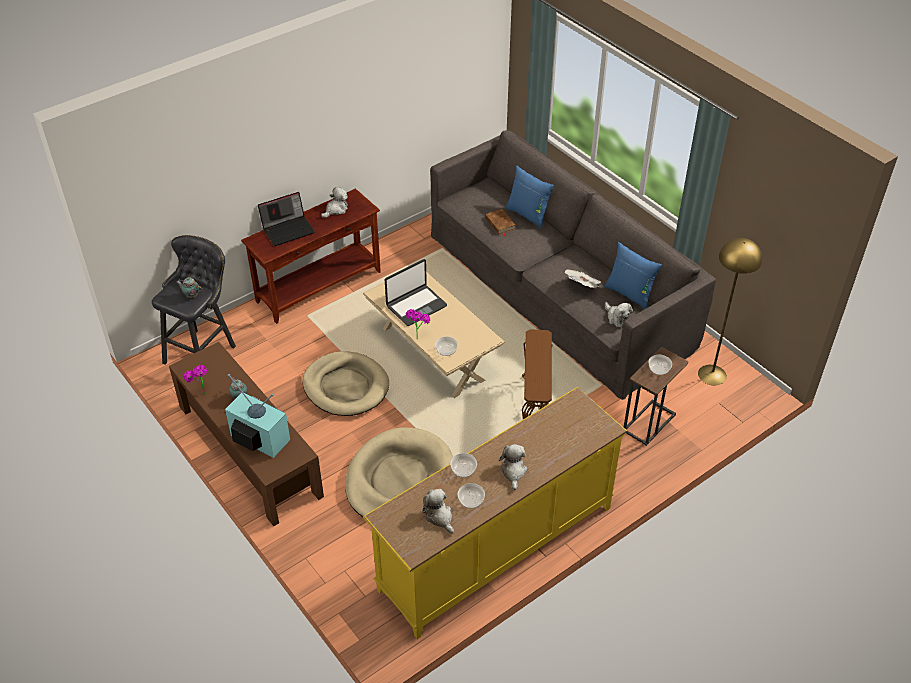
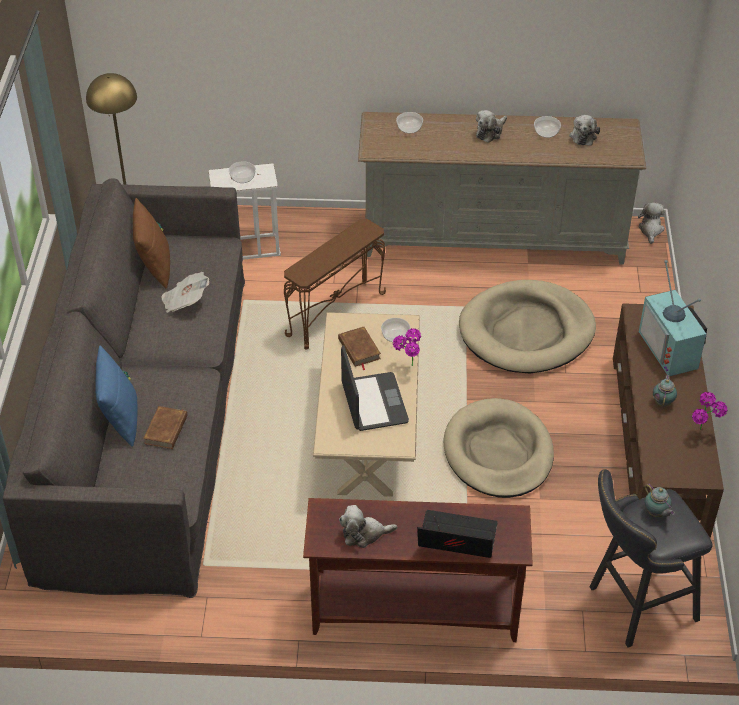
camera: 140 degrees left, 0 degrees up
(416, 306) = (373, 403): laptop -> laptop turned 75 degrees clockwise
(458, 330) = (359, 349): none -> brown book
(463, 470) = (530, 153): bowl -> bowl (409, 128)
(495, 547) = (493, 239): yellow cabinet -> grey cabinet
(617, 318) = (200, 254): plush toy -> plush toy (650, 230)
(629, 294) = (155, 267): blue pillow -> brown pillow
(649, 423) = (249, 247): brown side table -> white side table

